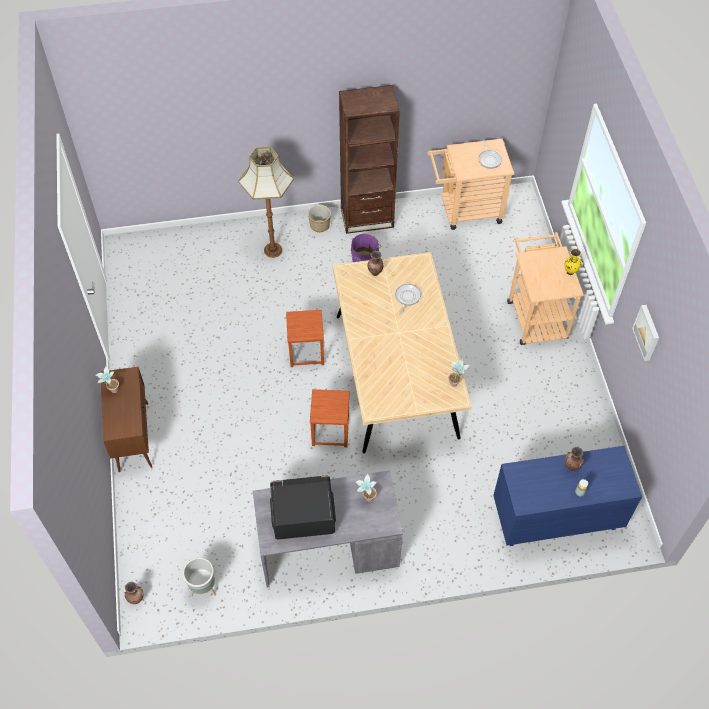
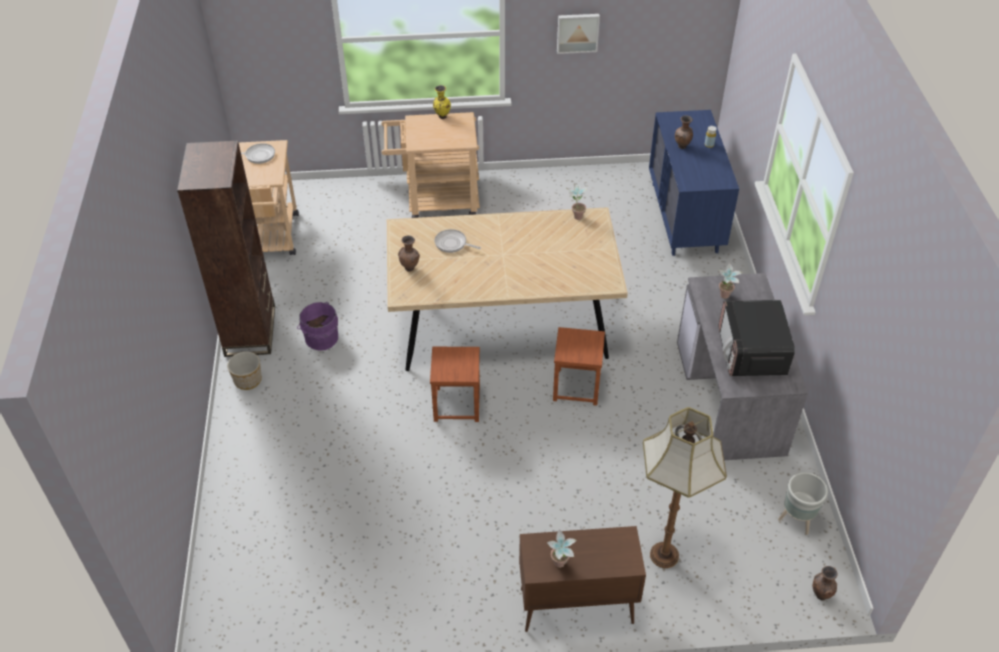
camera: 85 degrees left, 10 degrees down
(273, 250) = (278, 433): floor lamp -> floor lamp (664, 554)

